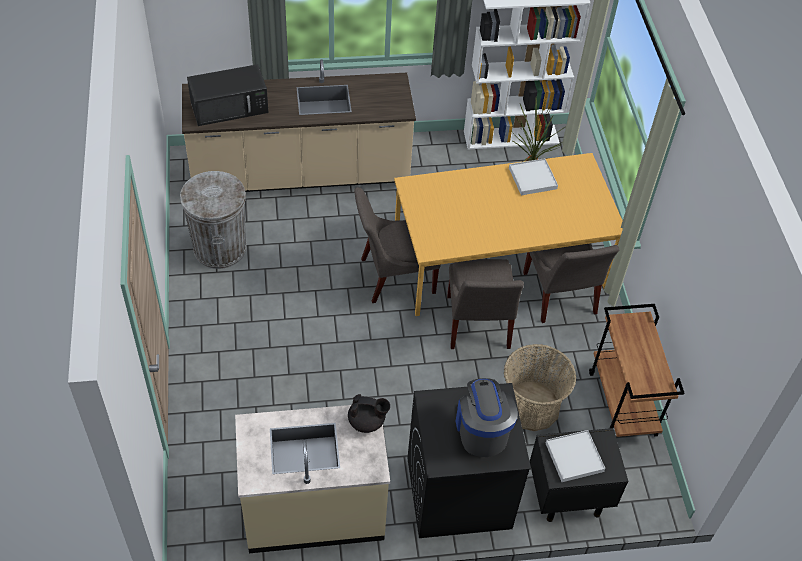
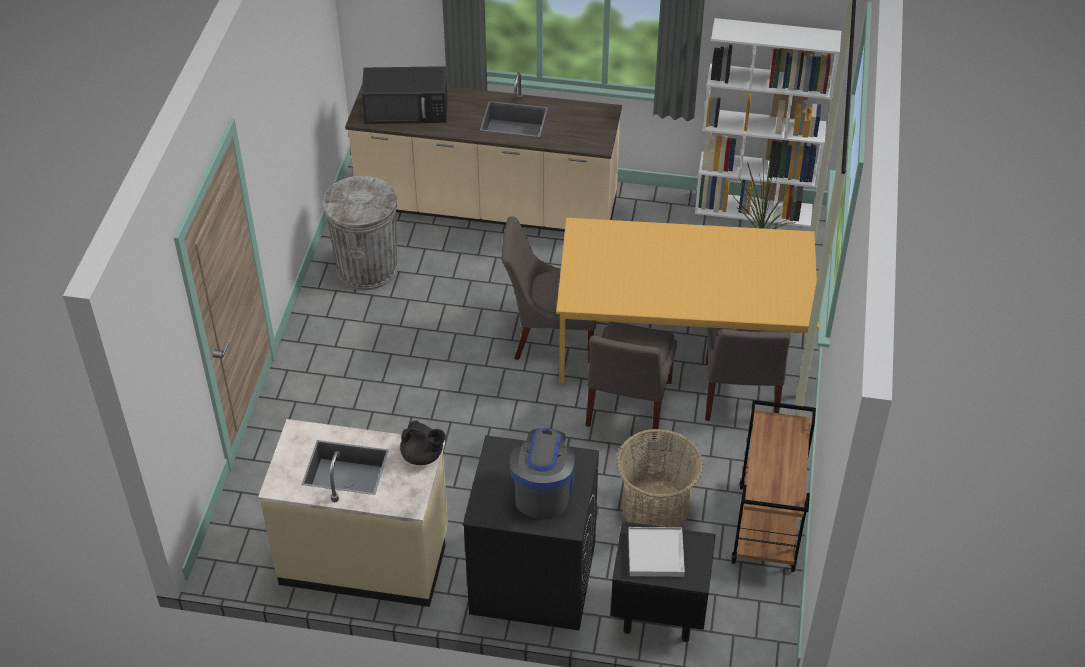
camera: 20 degrees right, 5 degrees down
(532, 178) = (728, 246): white tray -> none

